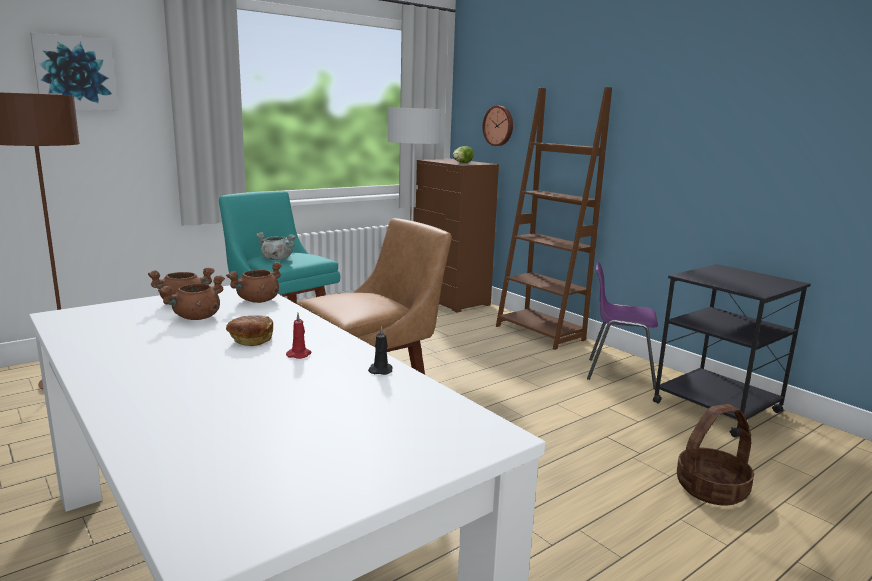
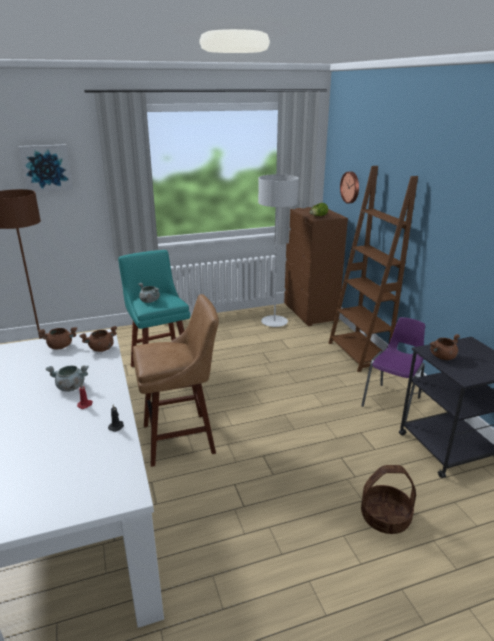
camera: 20 degrees right, 10 degrees up
(196, 317) = (57, 362): brown cooking pot -> brown cooking pot (442, 357)
(250, 340) = (70, 387): bread -> grey cooking pot
(618, 373) = (392, 401): purple chair -> purple chair turned 90 degrees clockwise

